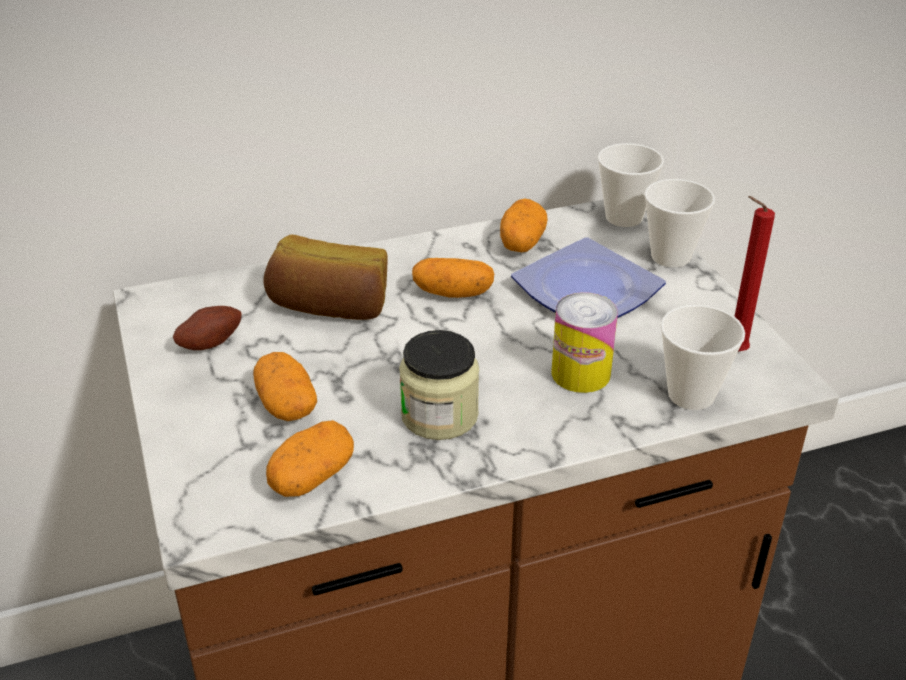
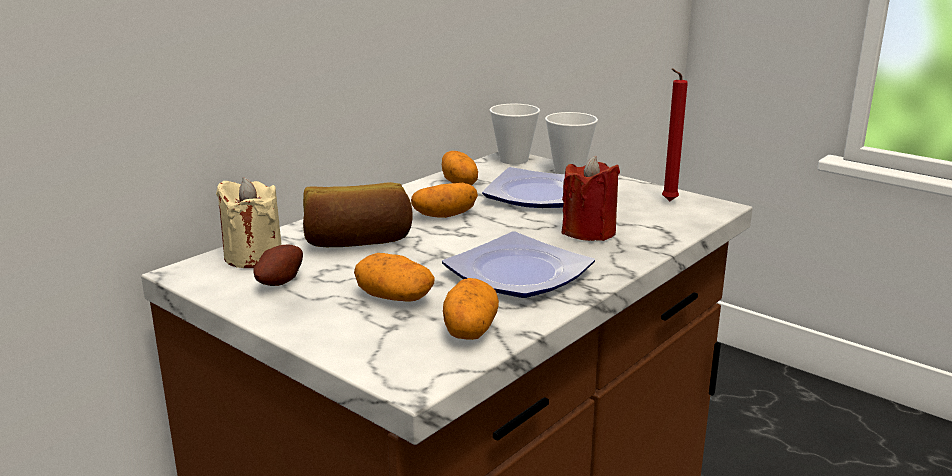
camera: 30 degrees left, 15 degrees down
(219, 298) = (253, 257): none -> beige candle
(439, 415) = (521, 274): jar -> plate
(580, 373) = (589, 232): can -> red candle
(691, 395) = (671, 225): cup -> none

